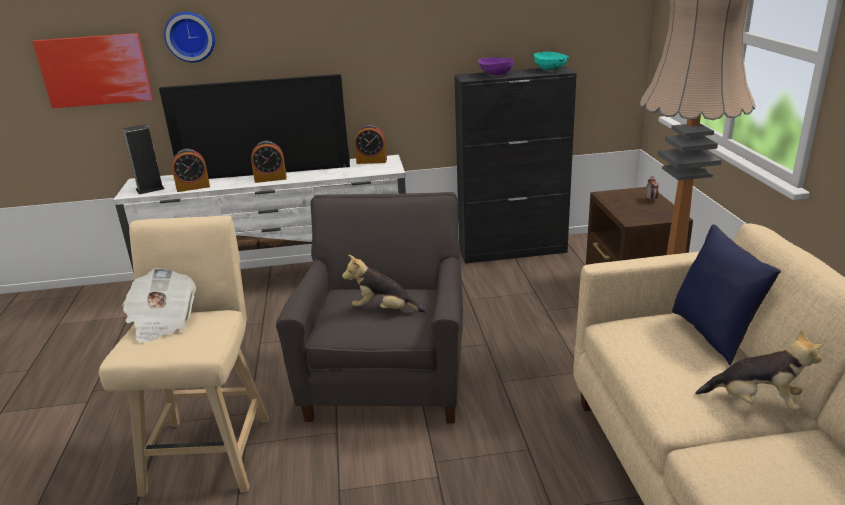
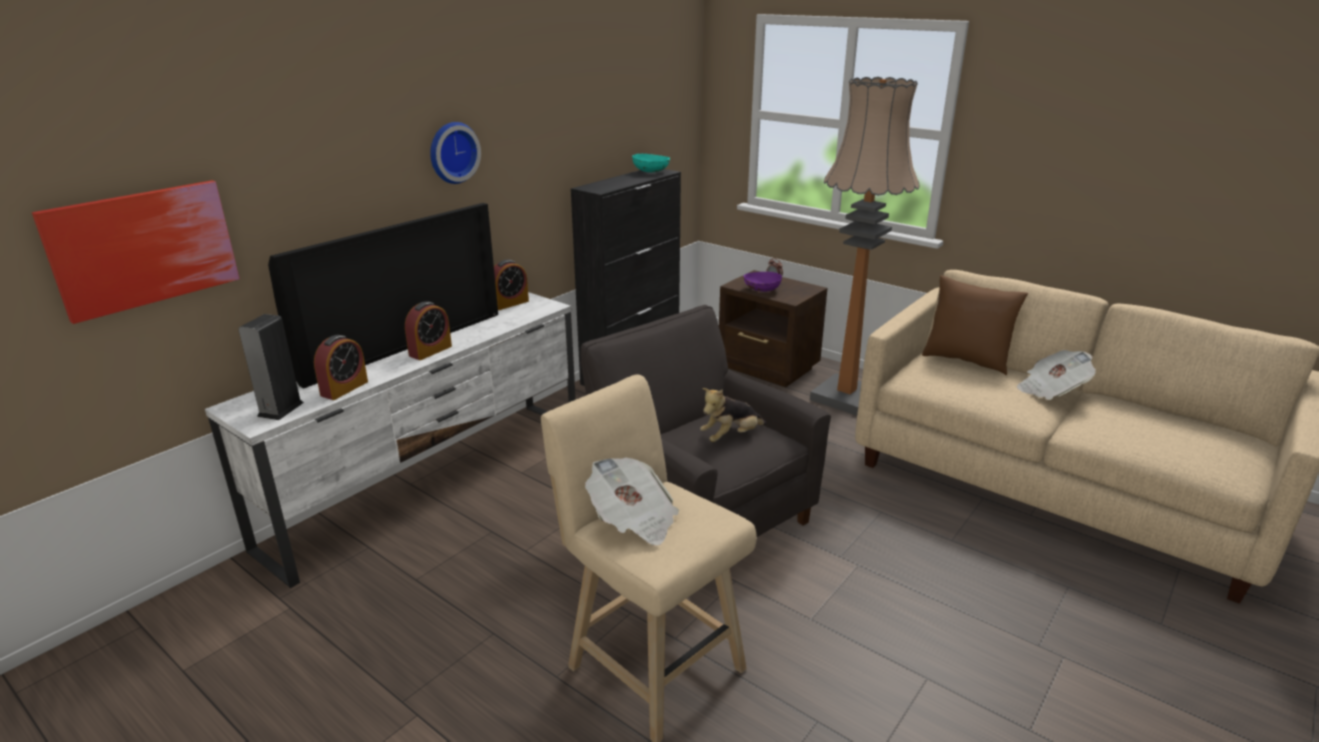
camera: 45 degrees left, 0 degrees up
(190, 36) = (287, 177): wall clock -> wall clock (452, 152)
(495, 74) = (613, 183): purple bowl -> purple bowl (761, 290)
(713, 334) = (965, 360): blue pillow -> brown pillow
(755, 402) = (1051, 390): plush toy -> newspaper

